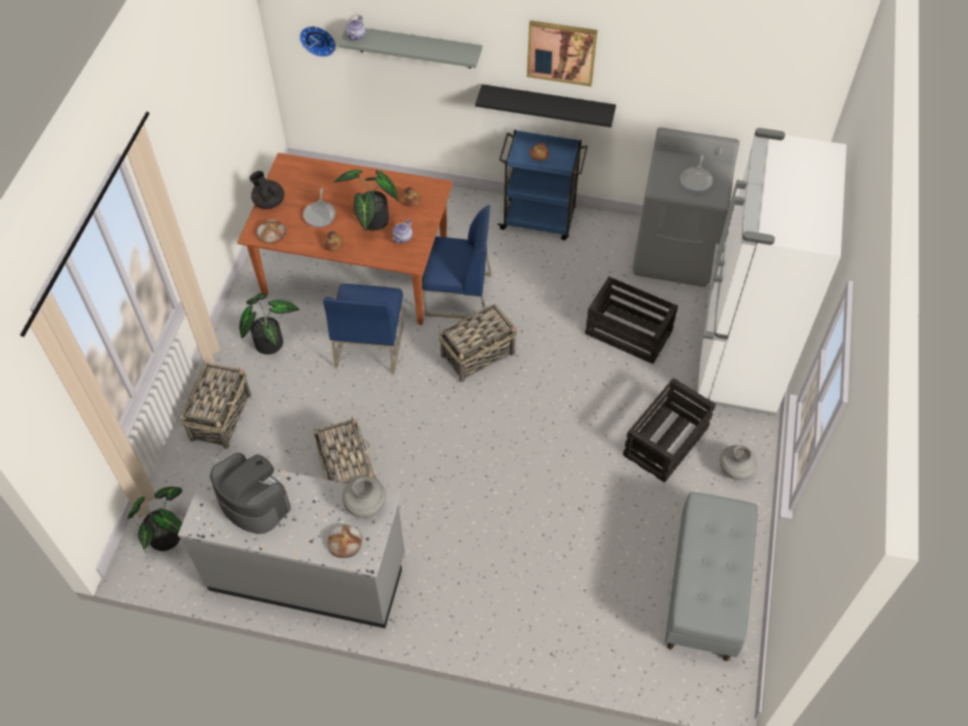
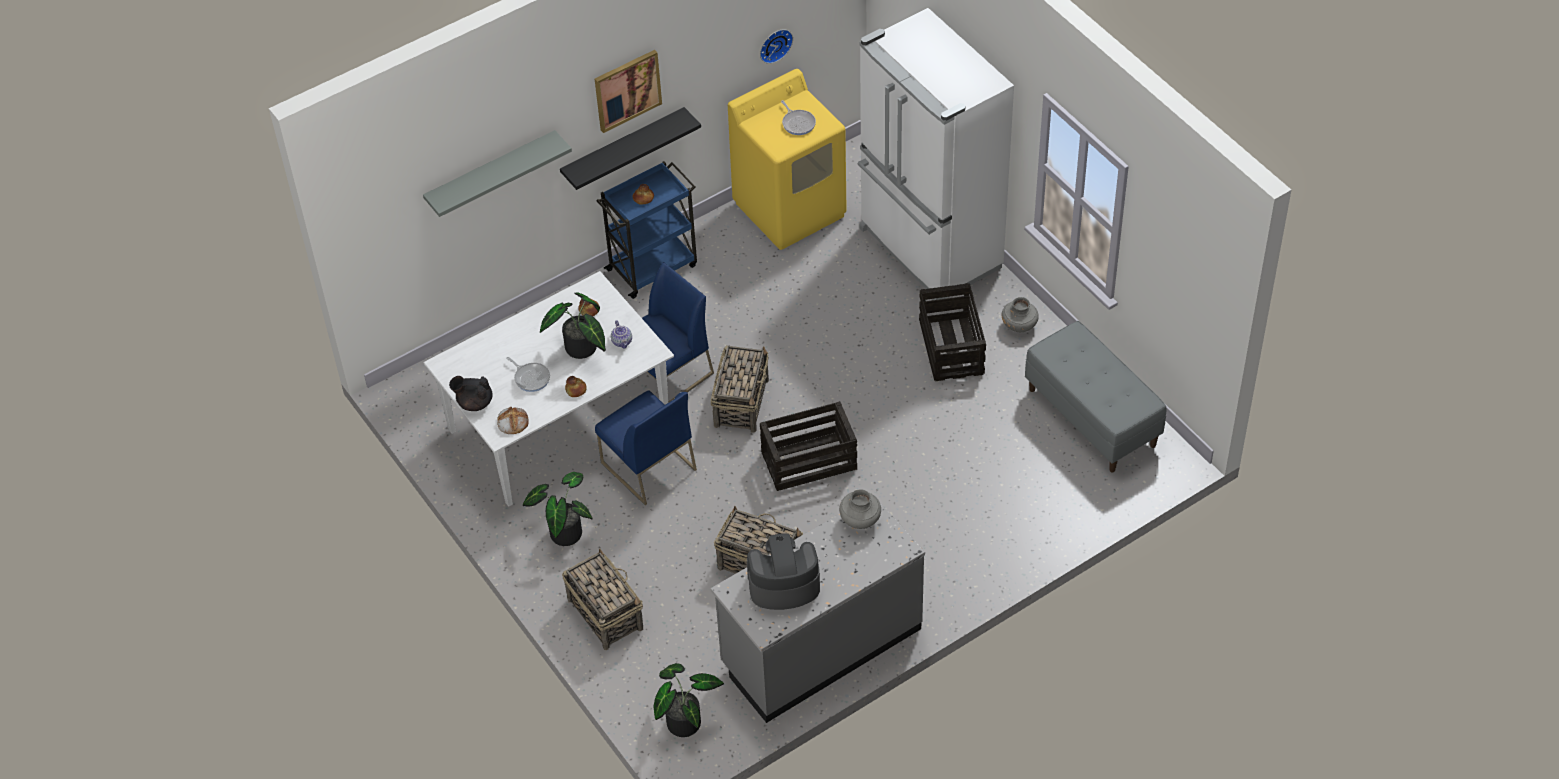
camera: 45 degrees left, 5 degrees down
(318, 39) = (394, 228): wall clock -> wall clock (774, 44)
(345, 542) = (878, 551): bread -> none
(356, 36) = (445, 197): teapot -> none
(357, 270) = (559, 423): brown dining table -> white dining table
(627, 333) = (830, 295): crate -> crate (808, 461)
(674, 253) = (790, 209): grey washing machine -> yellow washing machine

